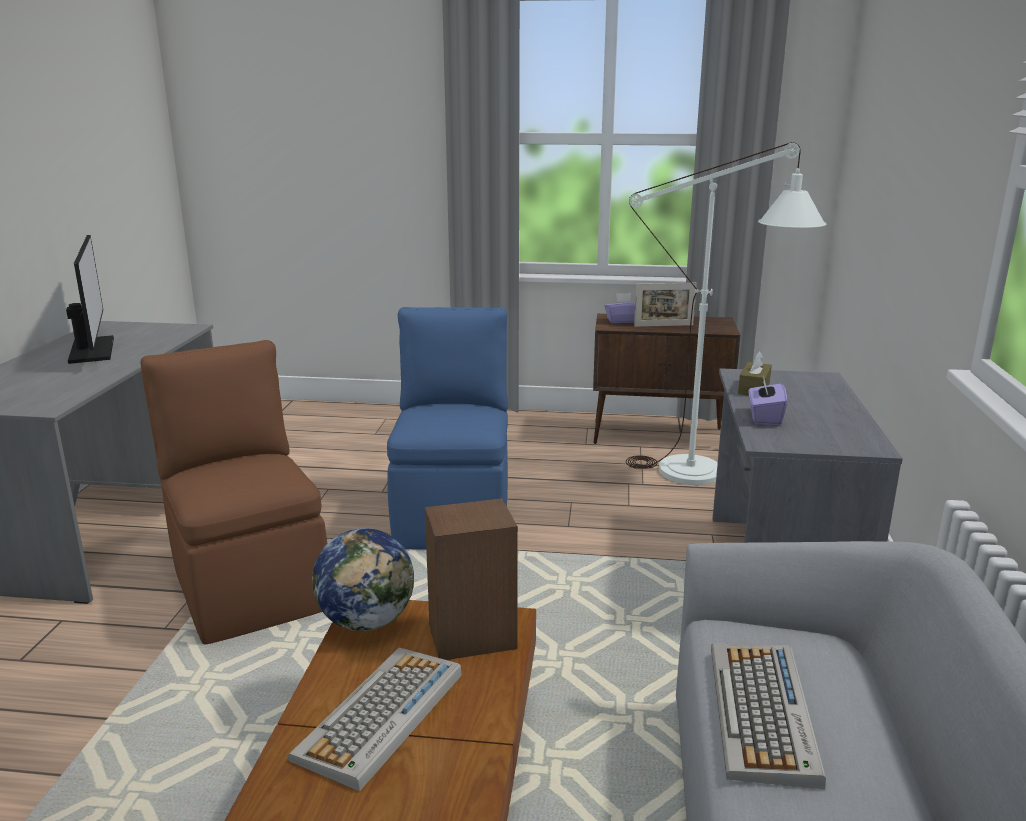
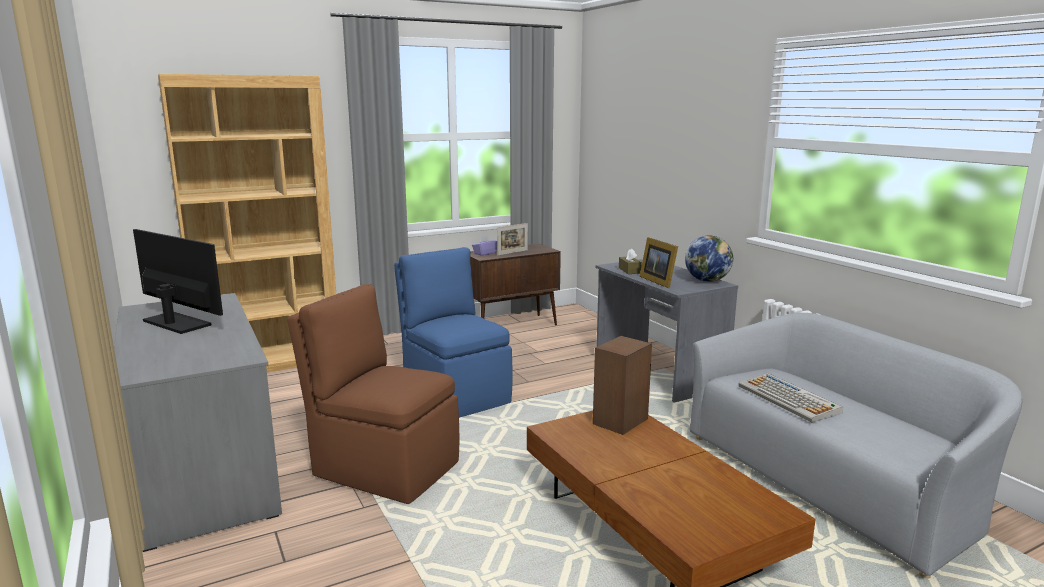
camera: 35 degrees left, 5 degrees down
(328, 415) = (270, 362): none -> brown bookcase
(367, 621) = (559, 432): globe -> globe (707, 280)
(381, 717) = (637, 463): keyboard -> none
(708, 475) = (565, 339): white floor lamp -> none
(764, 417) = (658, 281): purple tissue box -> picture frame

